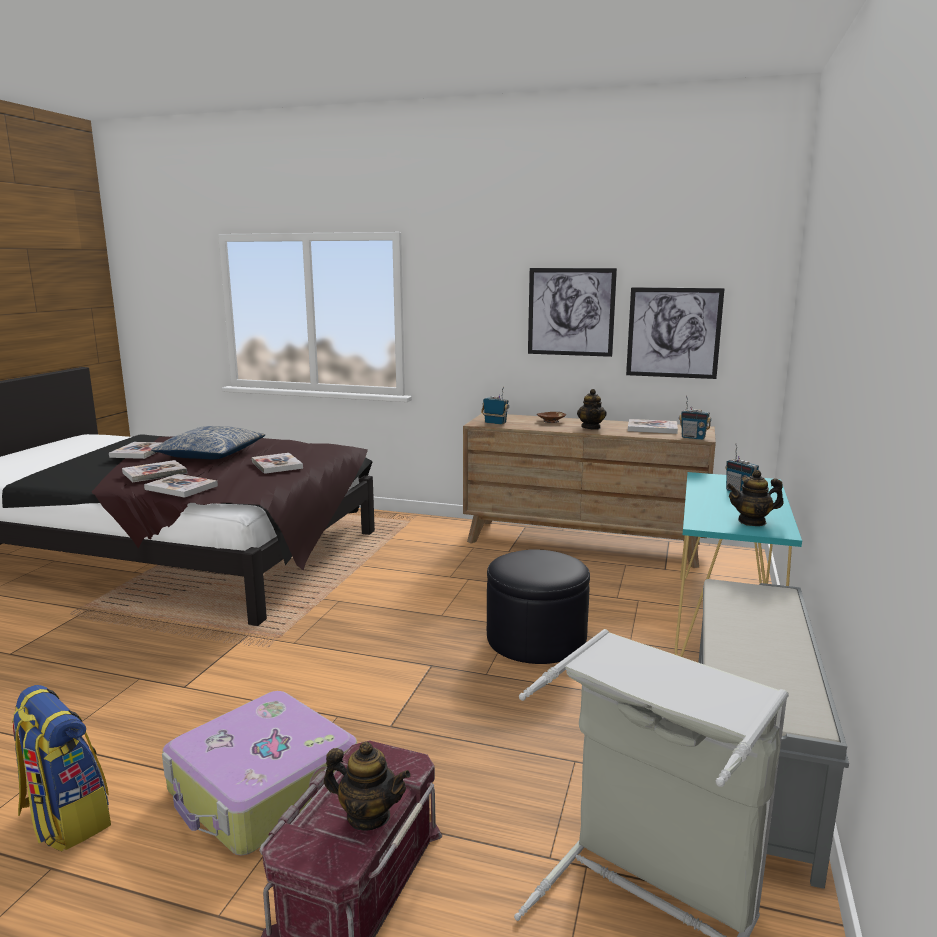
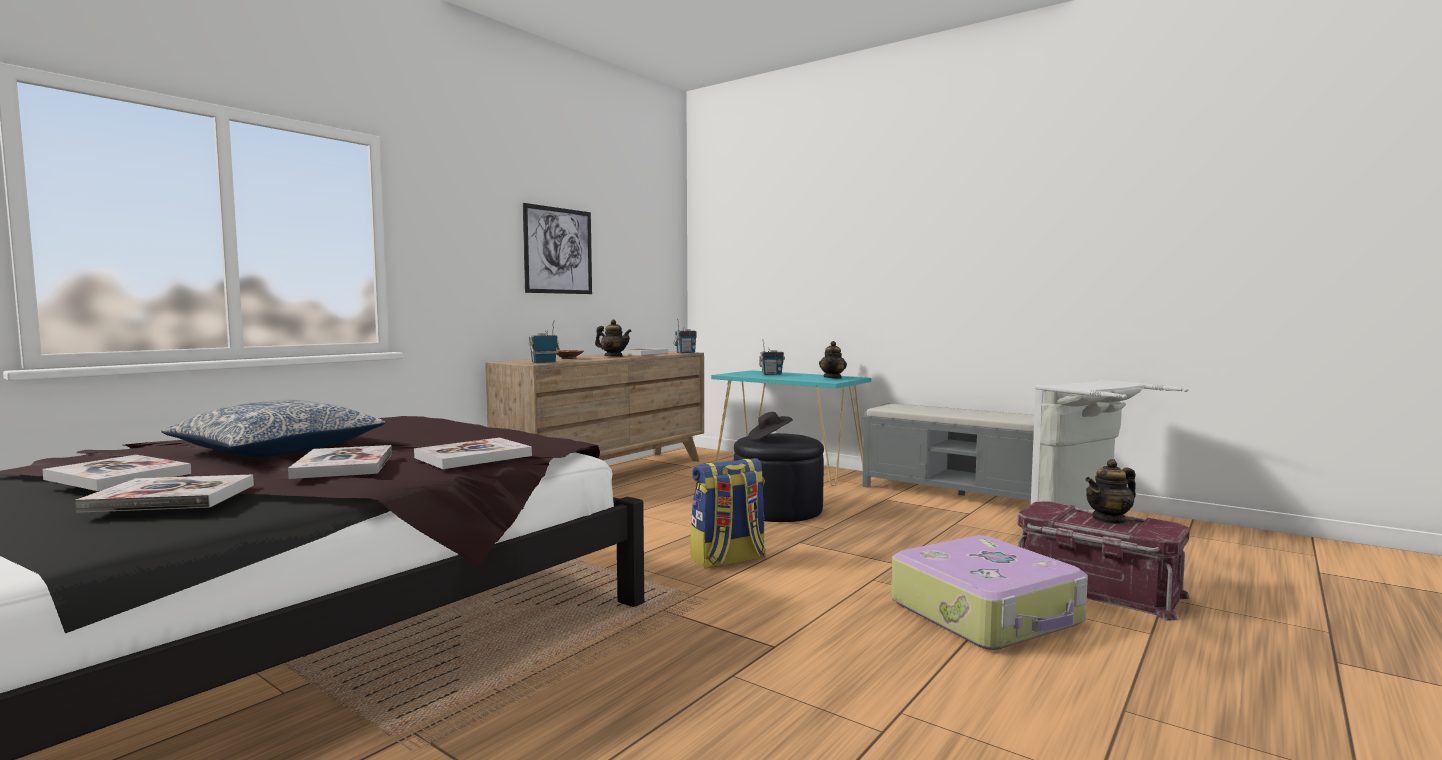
camera: 70 degrees left, 10 degrees down
(65, 819) = (1044, 708): backpack -> backpack (728, 560)
(277, 465) = (438, 431): book -> book (171, 498)
(368, 816) = (1109, 519): teapot -> teapot turned 150 degrees counterclockwise
(528, 560) = (769, 438): none -> black hat
(673, 333) = (628, 272): picture -> none

